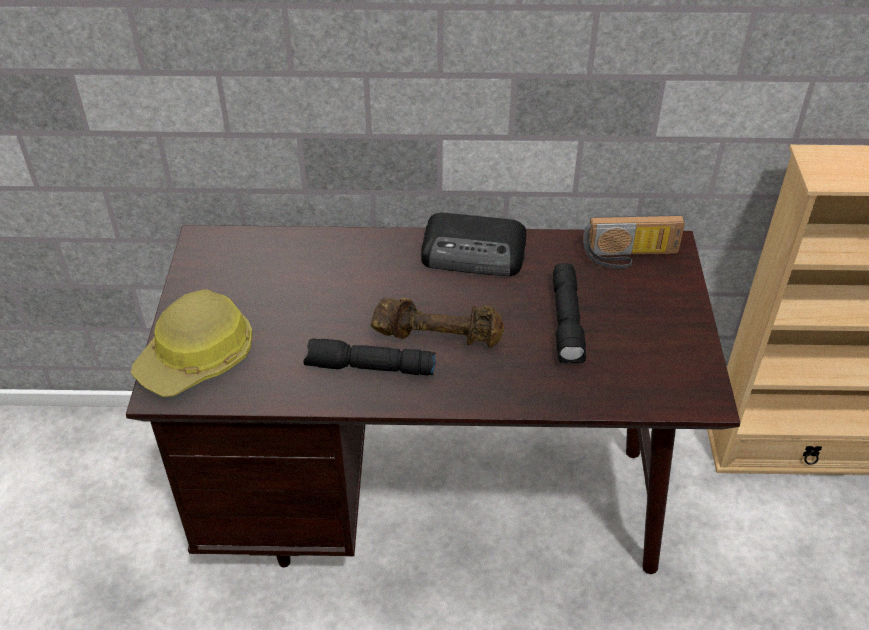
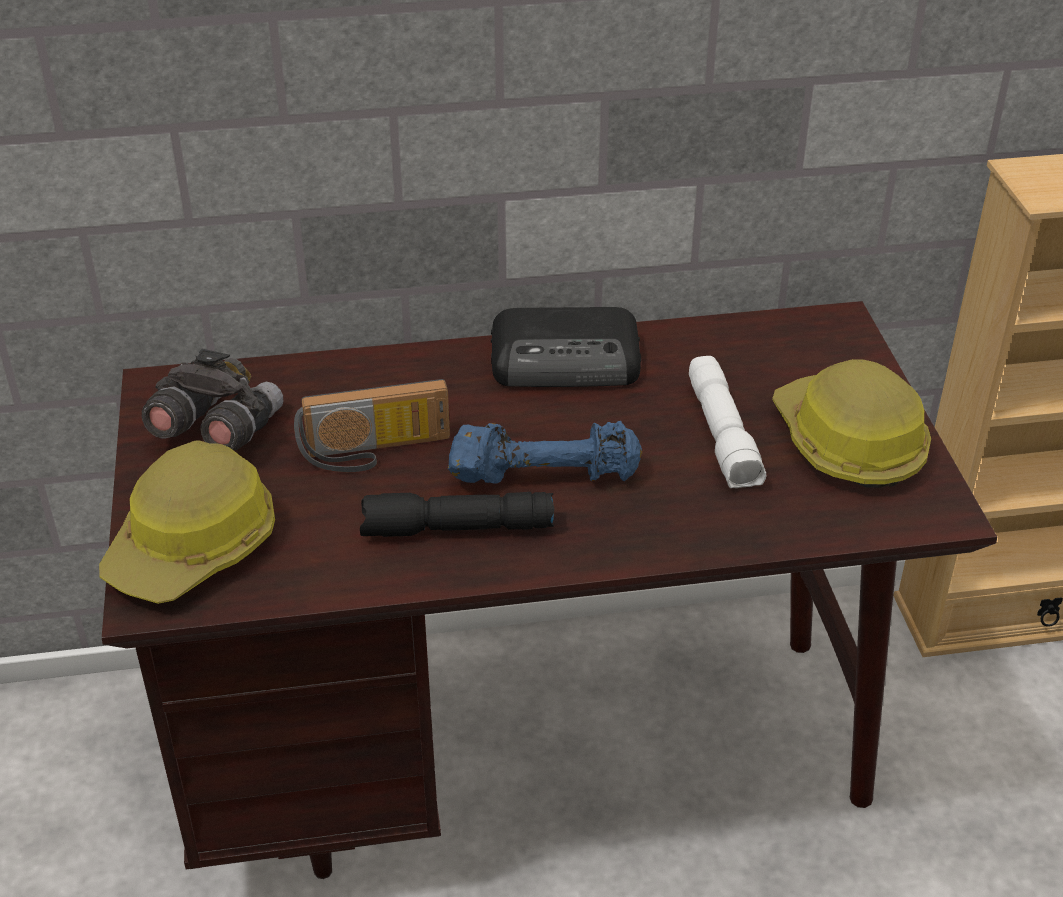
camera: 10 degrees left, 5 degrees down
(231, 278) = (217, 432): none -> grey binoculars
(438, 335) = (544, 475): brown dumbbell -> blue dumbbell
(567, 322) = (724, 436): black flashlight -> white flashlight
(630, 257) = (786, 343): radio -> radio (375, 452)
(652, 339) = (847, 444): none -> hard hat

